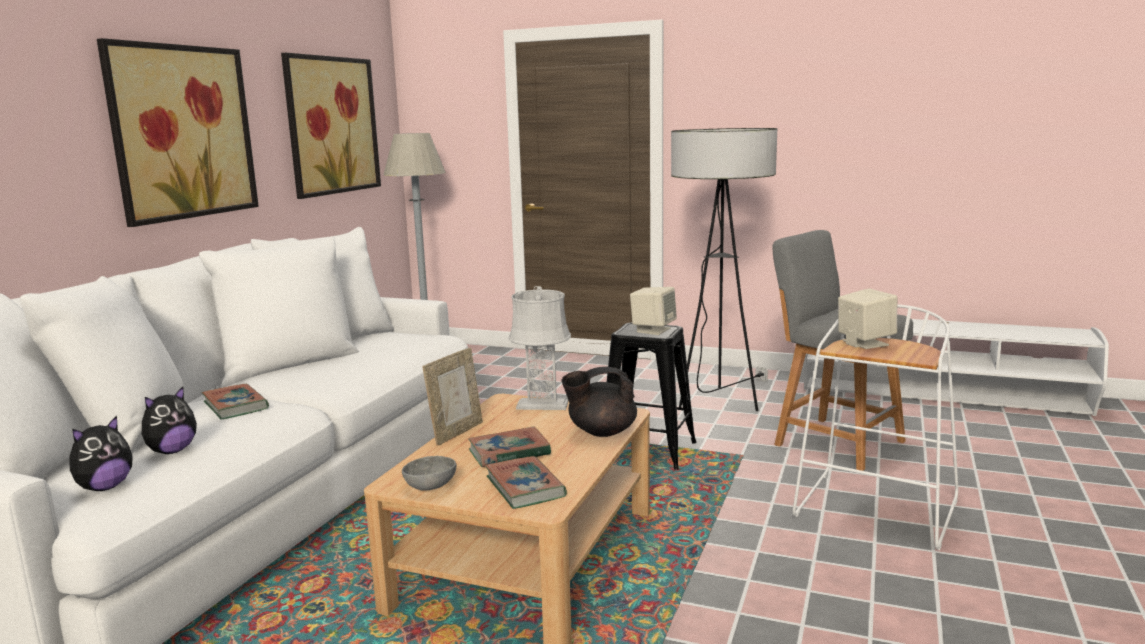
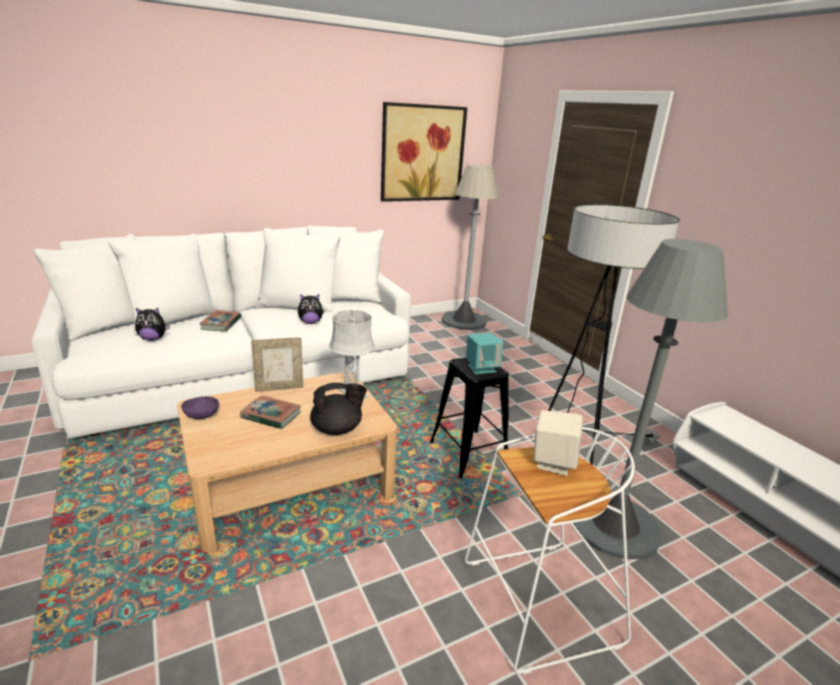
camera: 40 degrees right, 10 degrees up
(104, 487) = (101, 347): plush toy -> plush toy (310, 322)
(183, 132) = (294, 152): picture -> none
(429, 486) = (201, 415): grey bowl -> purple bowl
(525, 487) = (228, 443): book -> none
(601, 432) = (337, 429): black teapot -> black teapot turned 135 degrees clockwise
(653, 330) = (481, 368): beige speaker -> turquoise speaker
(833, 441) = (614, 525): grey stool -> grey floor lamp

